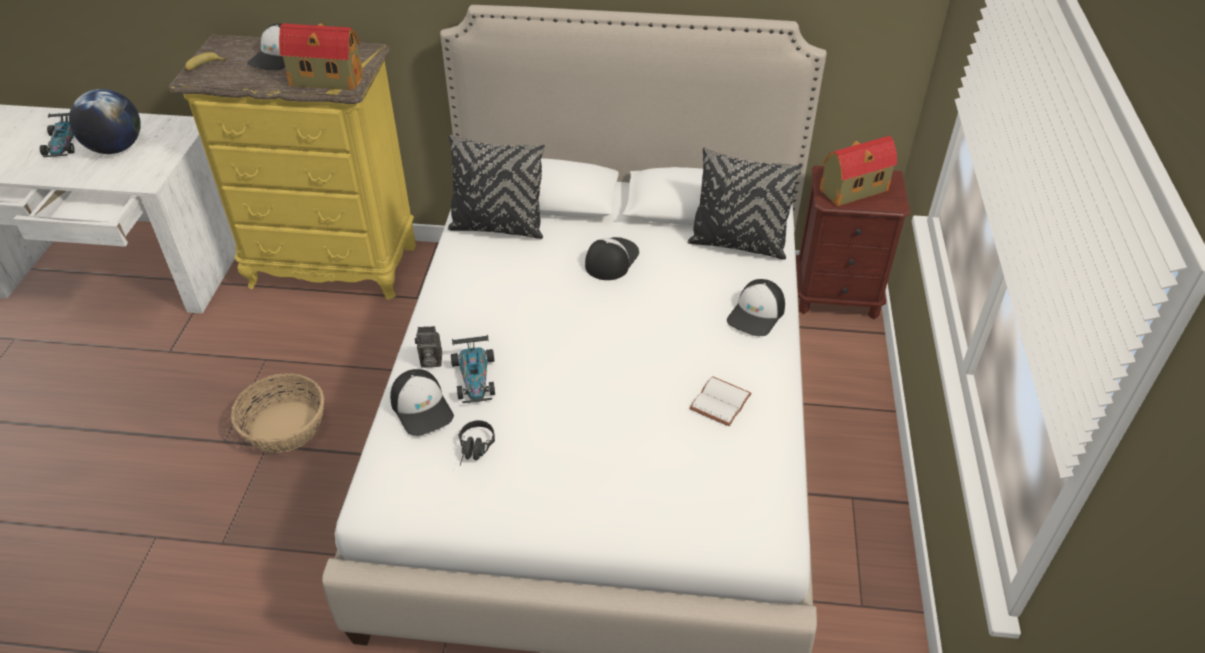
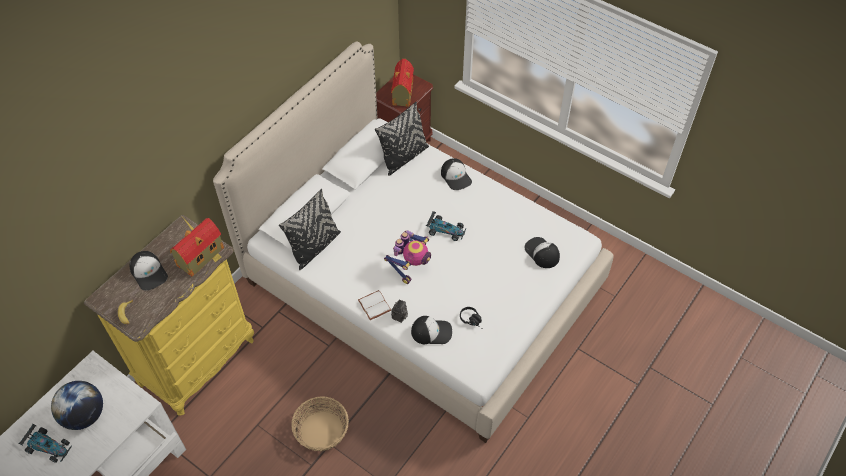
camera: 60 degrees left, 10 degrees up
(475, 377) = (425, 302): toy car -> toy car (445, 230)
(535, 334) = (411, 266): none -> toy robot
(611, 259) = (377, 211): cap -> cap (541, 253)
(719, 401) = (499, 218): white book -> white book (373, 305)

